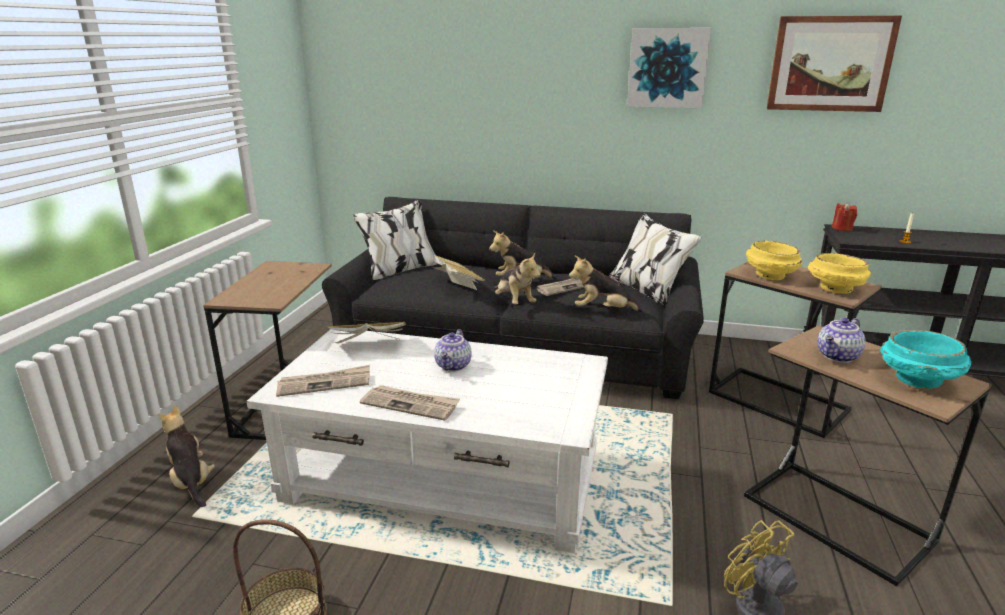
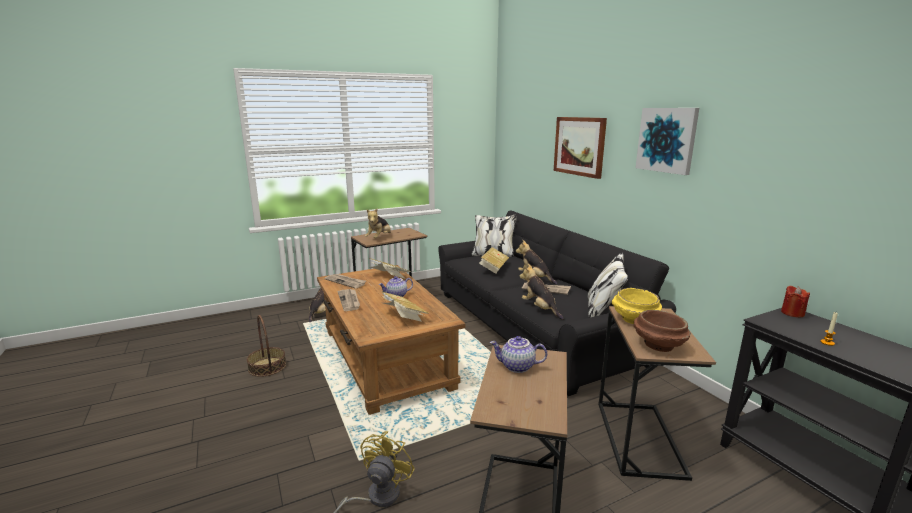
camera: 50 degrees right, 5 degrees down
(444, 479) = (385, 358): white coffee table -> brown coffee table
(514, 302) = (506, 287): plush toy -> plush toy (379, 238)
(532, 384) = (403, 316): none -> book
(830, 64) = (802, 143): picture -> picture (579, 146)
(834, 289) = (658, 345): yellow bowl -> brown bowl
(918, 381) = (520, 401): turquoise bowl -> none

